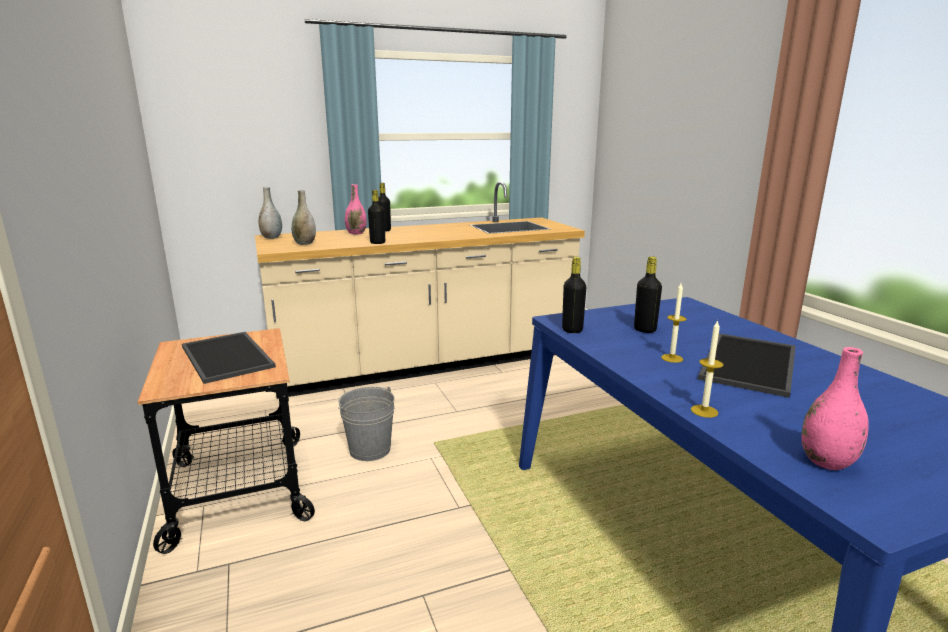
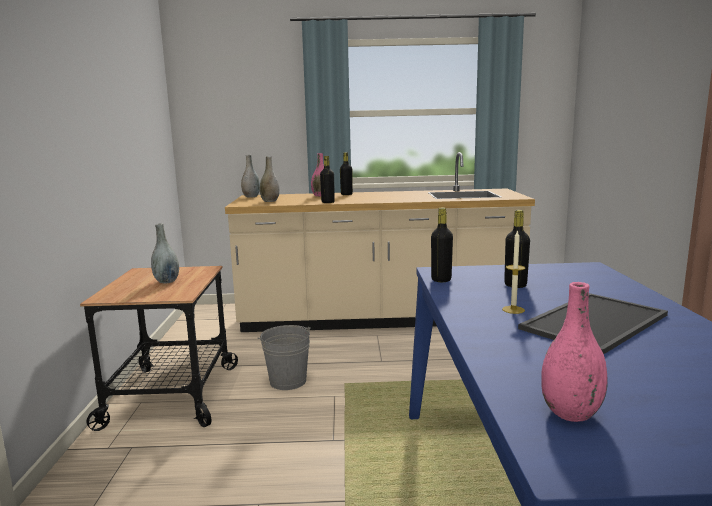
camera: 20 degrees right, 5 degrees down
(229, 356) = (166, 281): tray -> grey vase
(704, 411) = (490, 354): candle -> none

